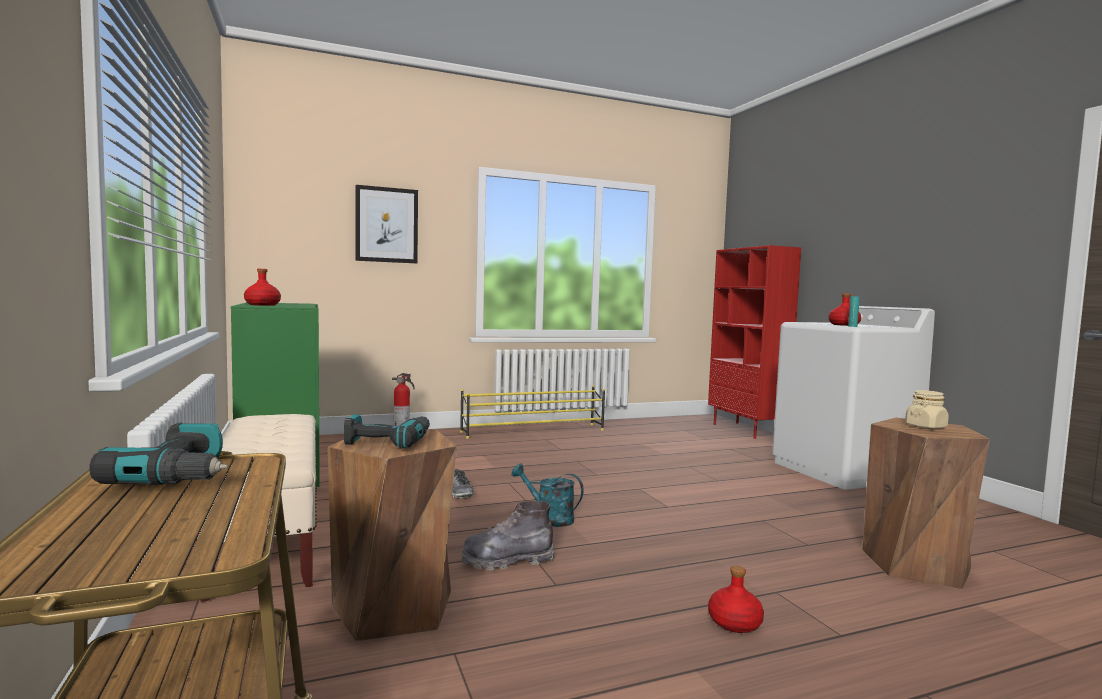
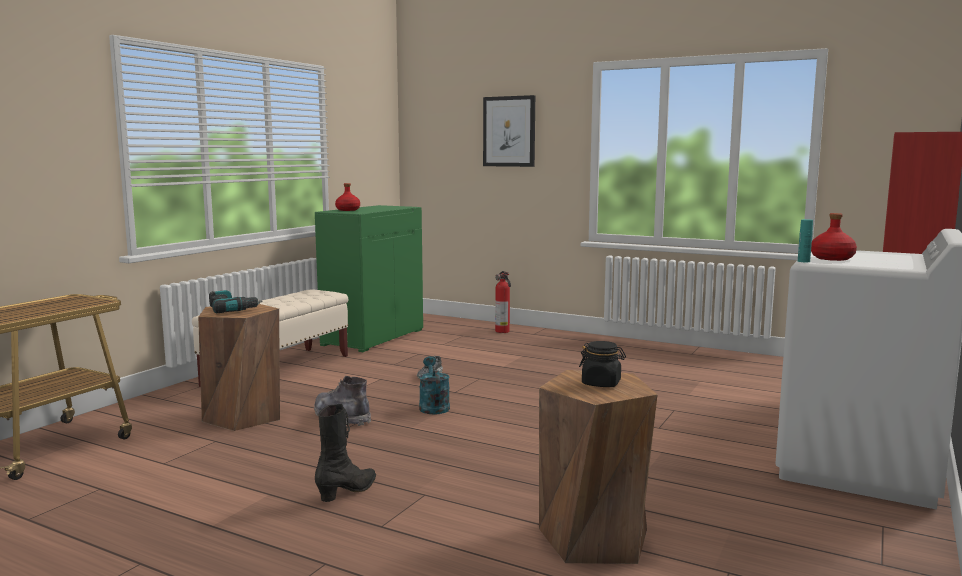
camera: 50 degrees right, 5 degrees up
(182, 474) = (71, 301): power drill -> none
(534, 431) = (628, 347): yellow shoe rack -> none
(734, 623) = (348, 492): red bottle -> black boot
(926, 426) = (601, 383): beige jar -> black jar

